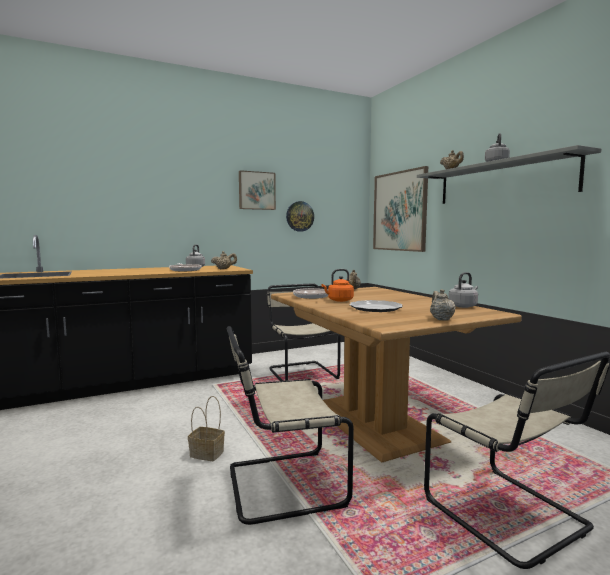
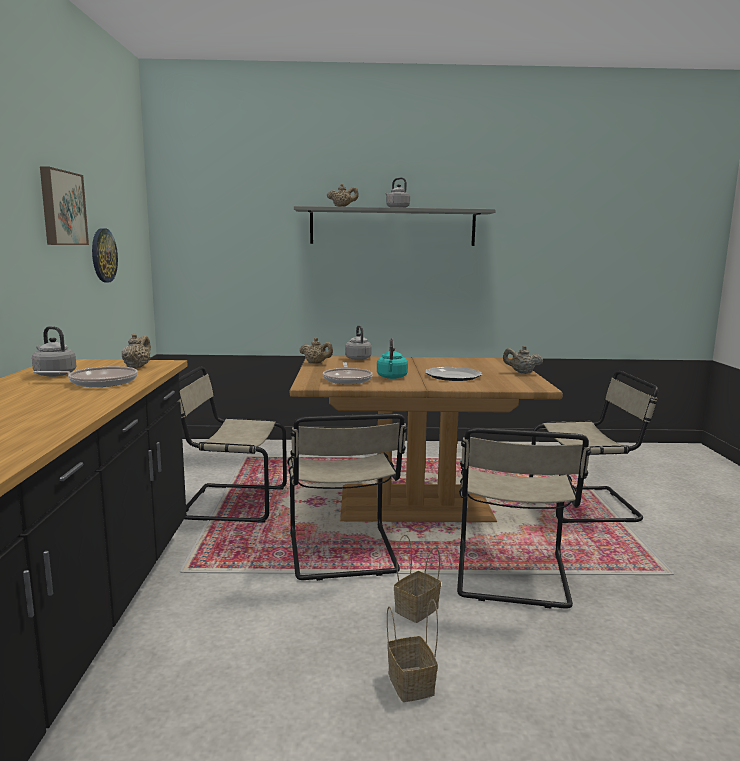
camera: 65 degrees left, 5 degrees up
(121, 467) = (409, 682): none -> basket
(264, 416) = (343, 554): none -> beige chair
(339, 300) = (392, 377): orange kettle -> turquoise kettle
(399, 211) = (227, 248): picture -> none
(463, 306) = (469, 359): grey kettle -> grey kettle (357, 358)

